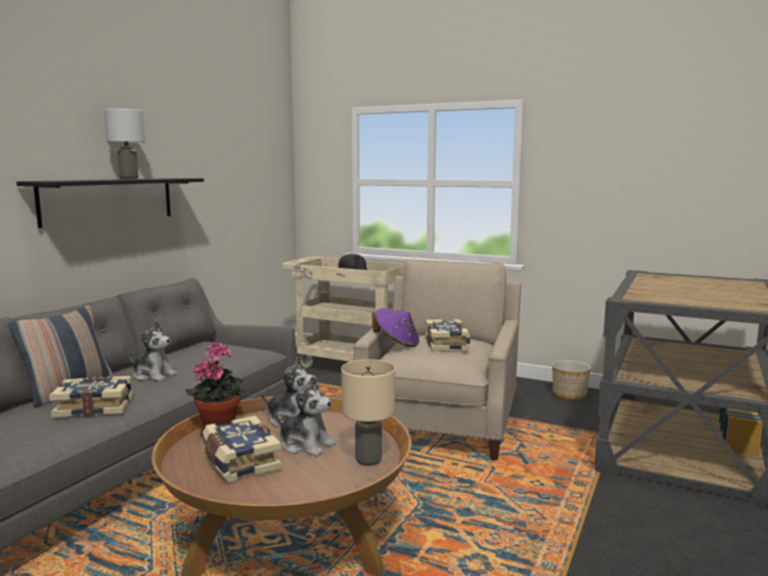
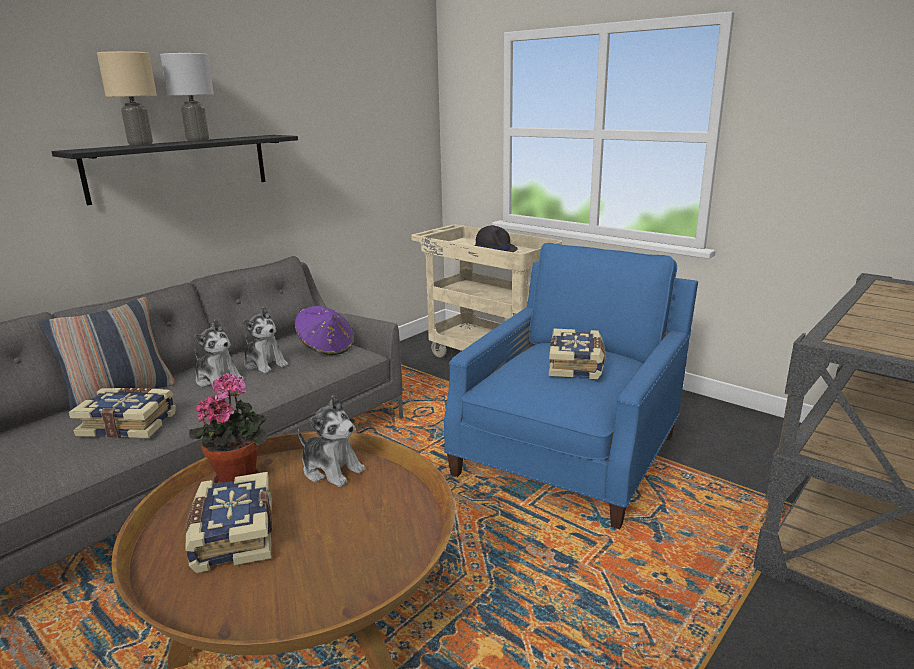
camera: 15 degrees right, 10 degrees up
(305, 445) = (325, 517): plush toy -> plush toy (265, 364)
(369, 460) = (389, 558): beige table lamp -> beige table lamp (142, 145)
(396, 343) = (511, 358): purple hat -> purple hat (326, 348)
(441, 420) = (569, 452): beige armchair -> blue armchair
(569, 395) = (757, 430): planter -> none

